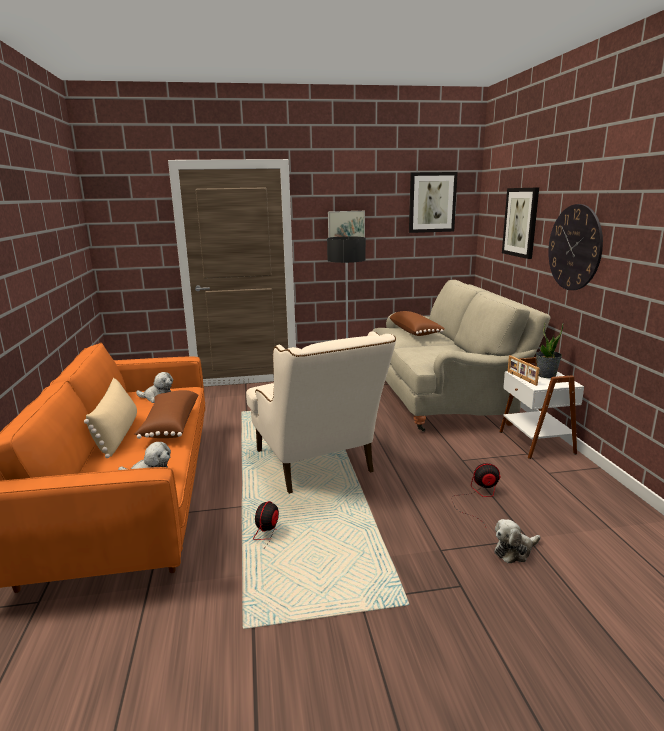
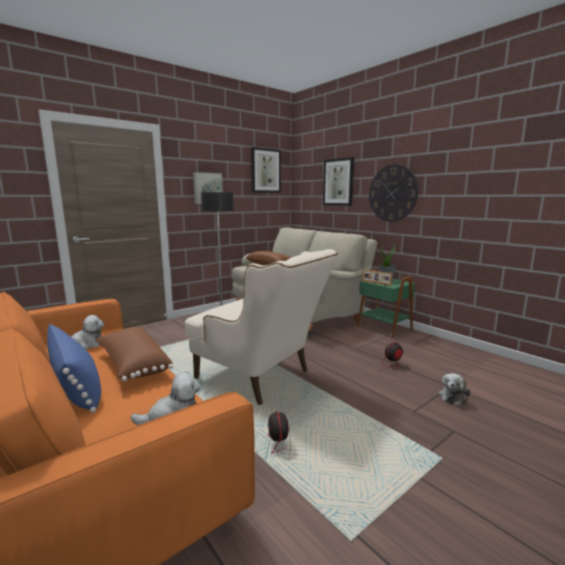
camera: 30 degrees left, 5 degrees down
(117, 435) = (76, 387): beige pillow -> blue pillow
(534, 442) = (383, 328): white side table -> green side table

